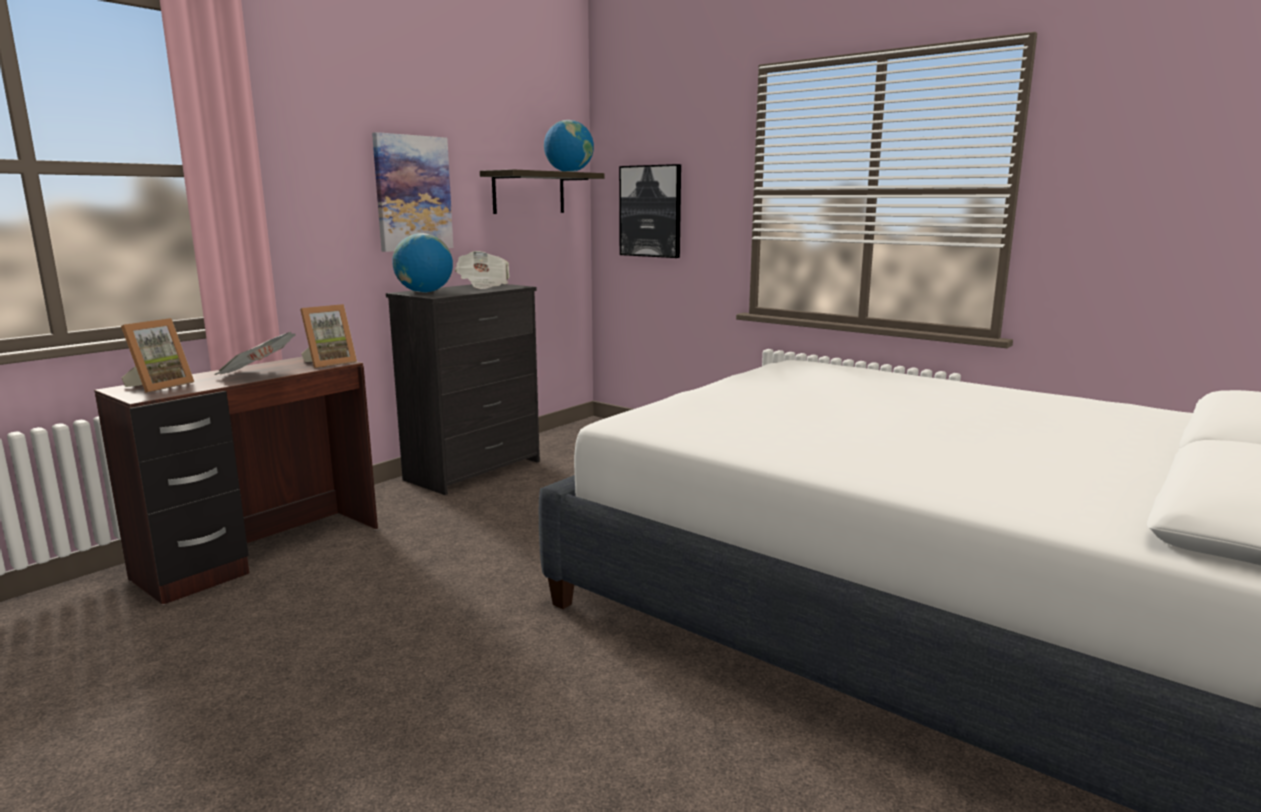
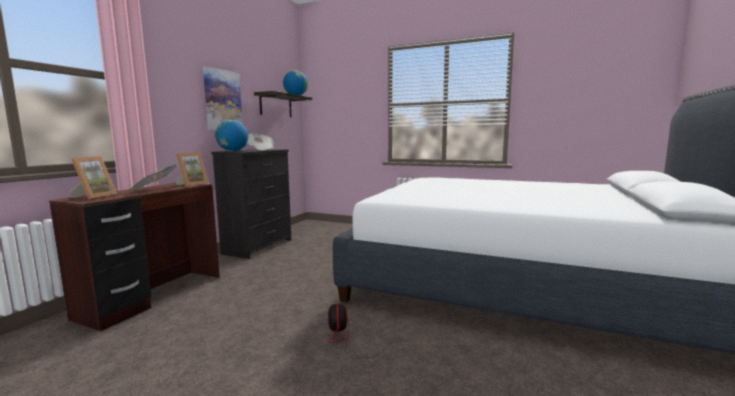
camera: 15 degrees left, 5 degrees down
(524, 685) = (349, 340): none -> fan
(651, 211) = (335, 116): picture -> none

